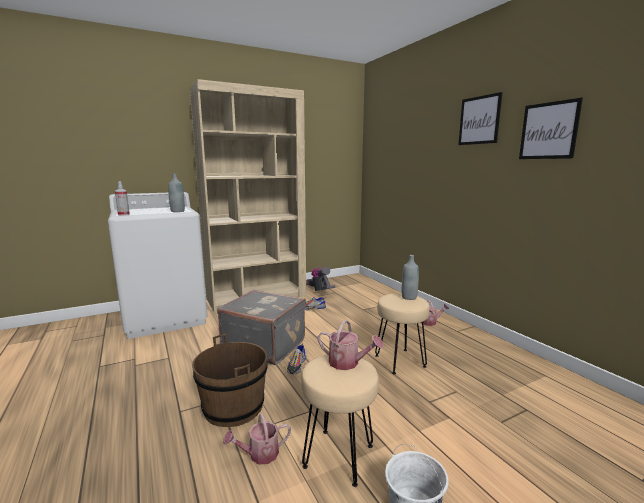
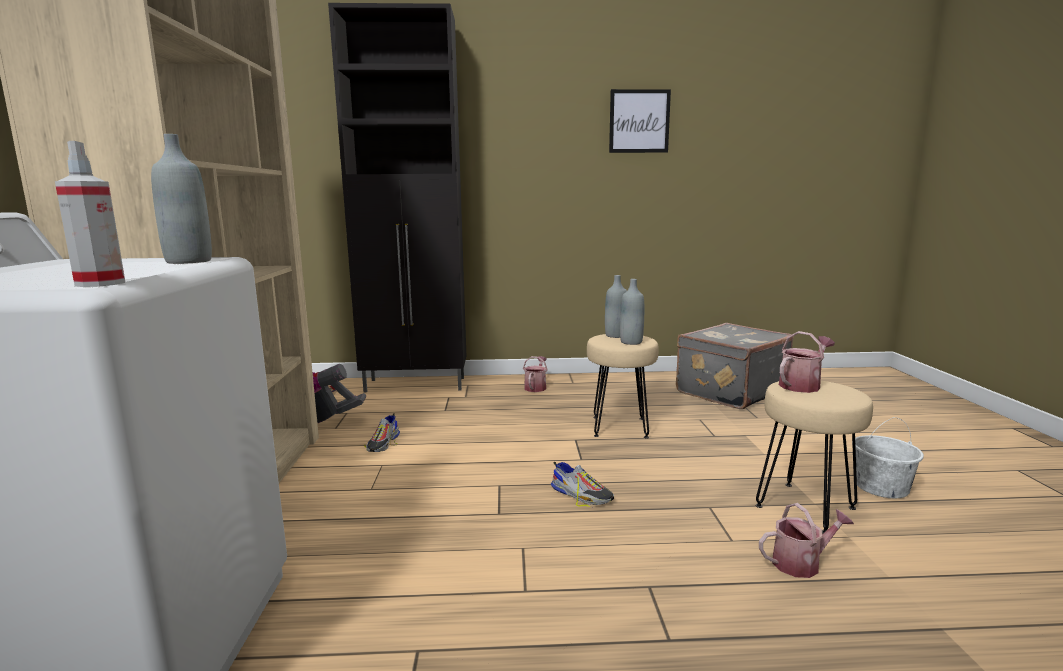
camera: 65 degrees left, 0 degrees up
(233, 407) = (678, 572): brown bucket -> none
(259, 454) = (801, 563): watering can -> watering can turned 105 degrees counterclockwise
(264, 345) = (481, 511): grey suitcase -> grey suitcase (728, 391)
(387, 294) = (417, 385): none -> black cabinet
(397, 303) = (631, 342): none -> grey bottle
(479, 120) = (546, 99): picture -> none

